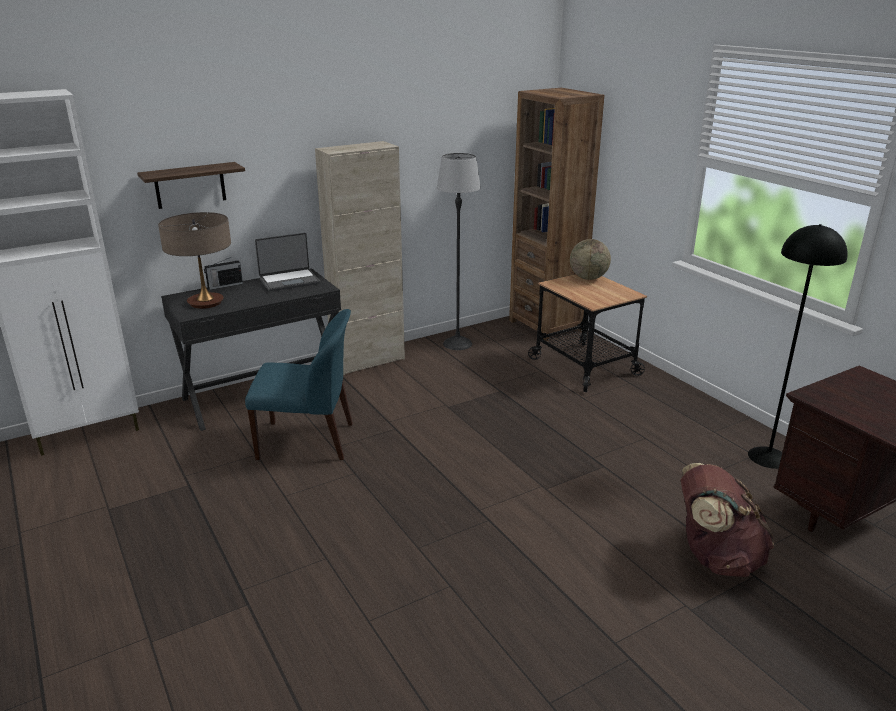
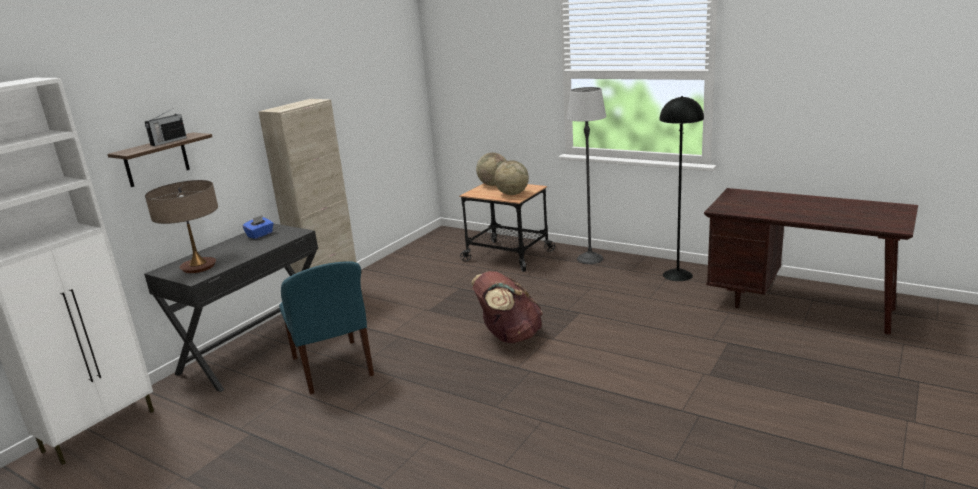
camera: 25 degrees left, 5 degrees down
(224, 285) = (200, 252): radio -> radio (168, 141)
(289, 281) = (260, 235): laptop -> blue tissue box
(308, 441) = (333, 368): blue chair -> blue chair turned 90 degrees clockwise
(457, 344) = (395, 266): floor lamp -> floor lamp (590, 259)
(546, 325) = (454, 237): brown bookcase -> none
(596, 296) = (512, 194): none -> globe
(715, 557) = (697, 341): brown backpack -> brown backpack (509, 336)

